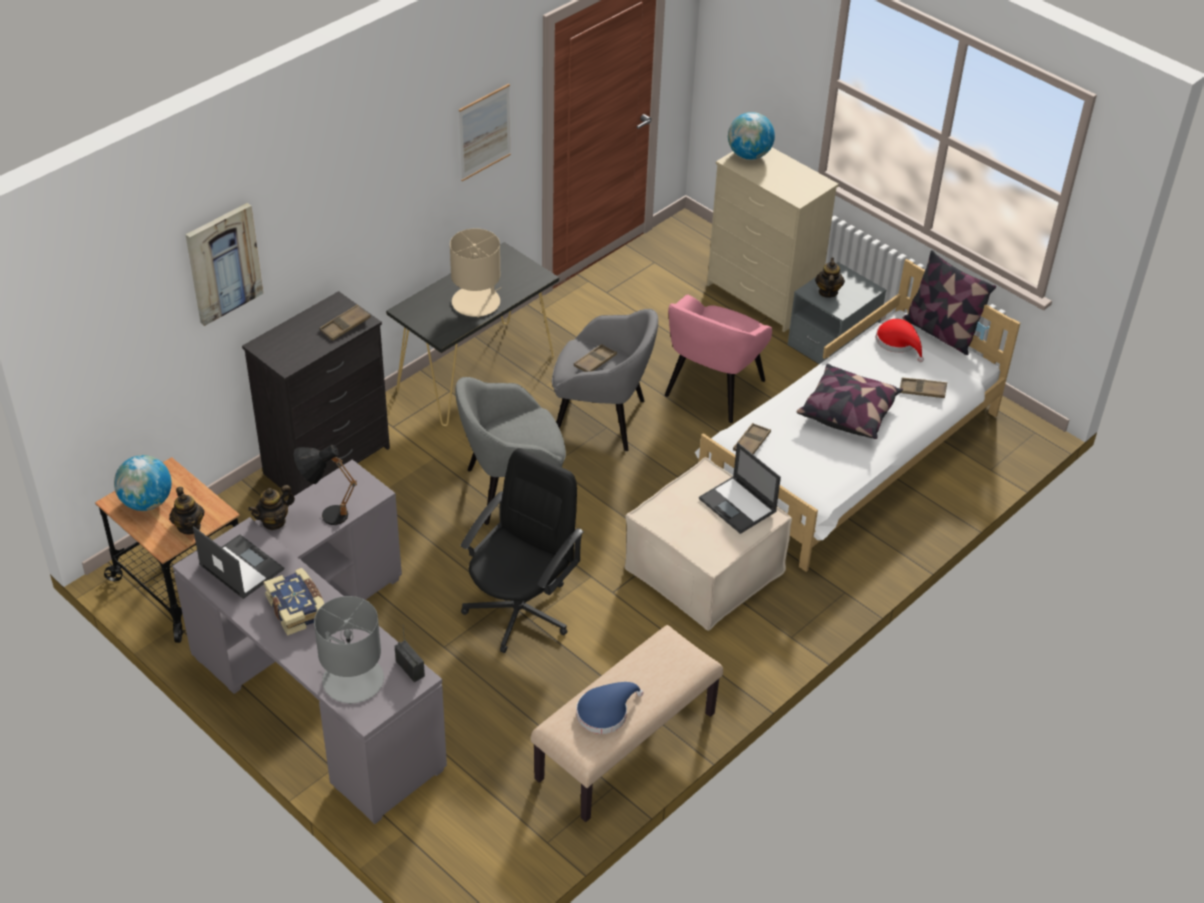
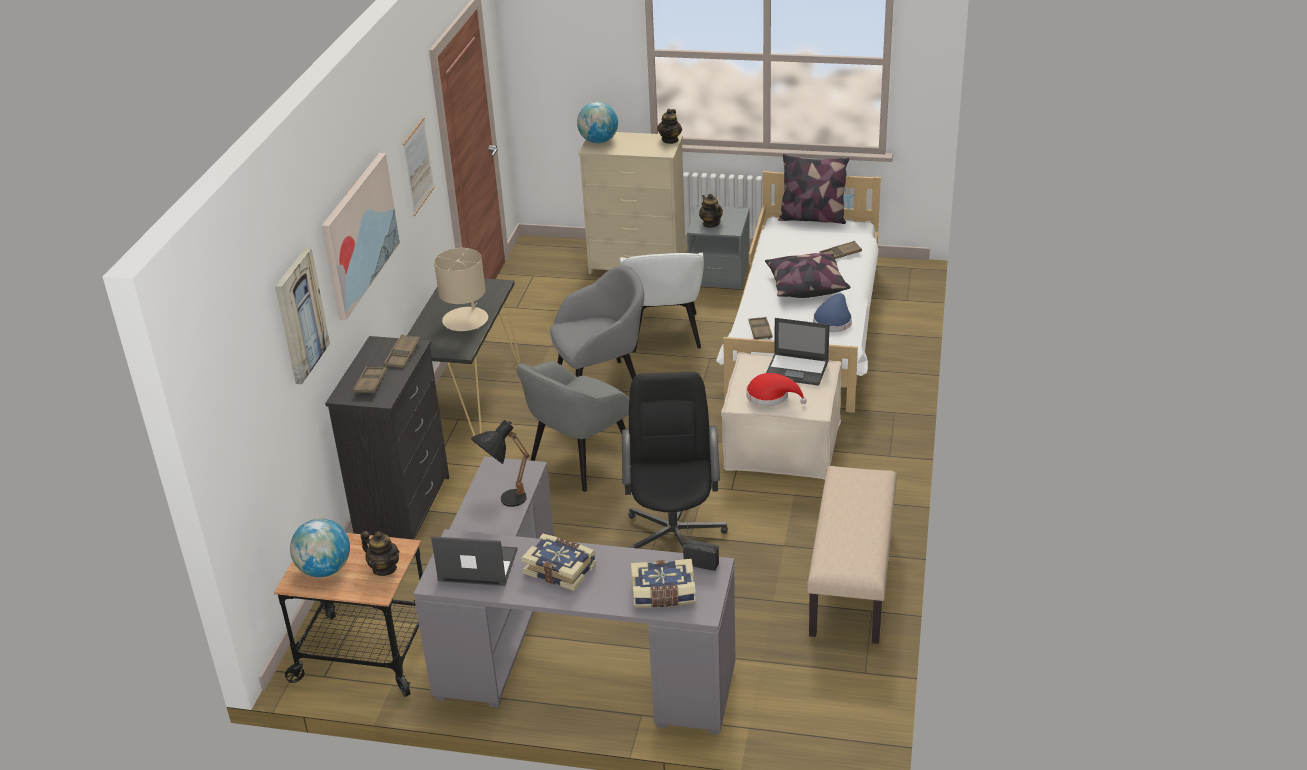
camera: 30 degrees left, 10 degrees down
(274, 521) = (465, 525): teapot -> teapot (670, 140)
(349, 194) = (358, 234): none -> picture
(352, 680) = (663, 594): grey table lamp -> book
(595, 362) = (589, 329): brown tray -> brown tray (370, 383)
(605, 712) = (852, 538): blue hat -> blue hat (833, 321)
(713, 389) = (664, 333): pink armchair -> white armchair
(898, 343) = (792, 234): red hat -> red hat (771, 396)

